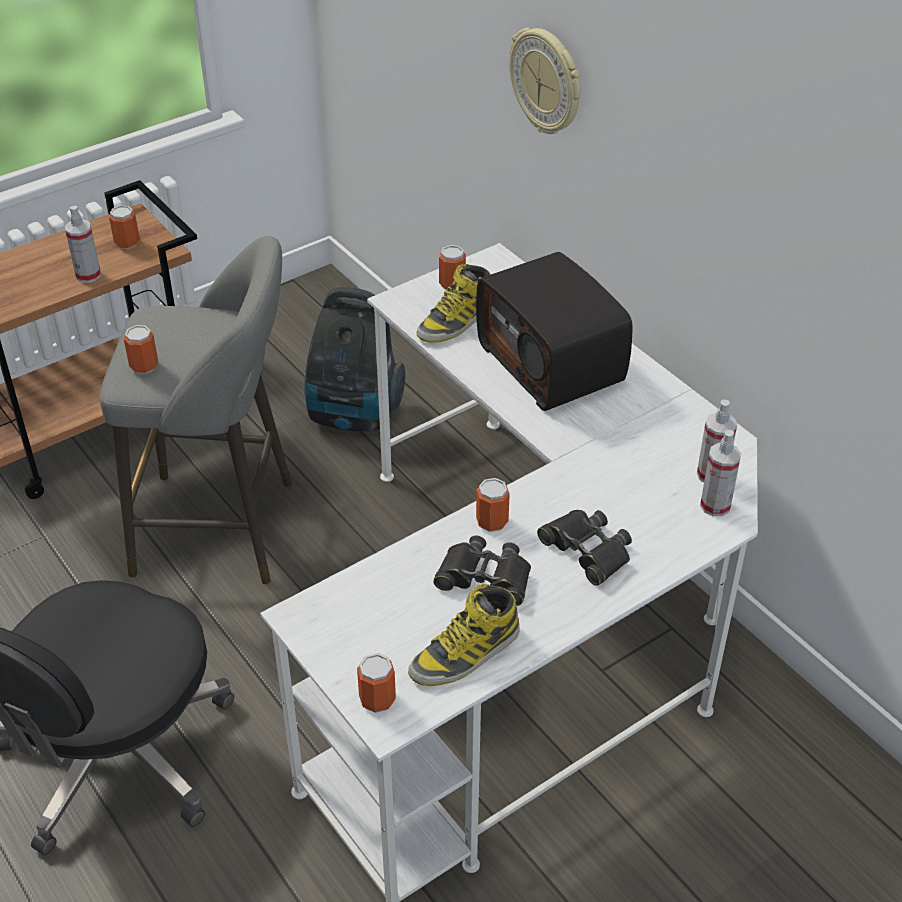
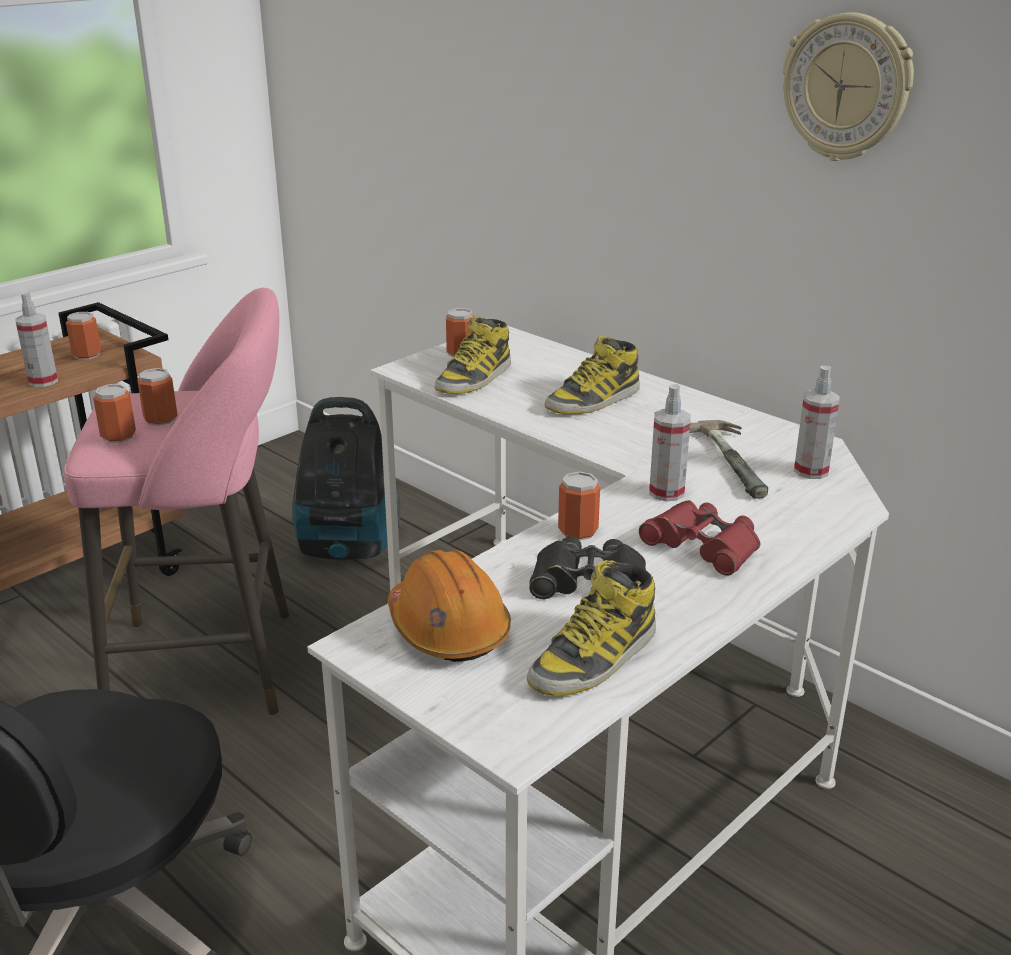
camera: 10 degrees left, 15 degrees down
(224, 528) = (215, 665): grey stool -> pink stool
(365, 610) = (448, 629): none -> orange hard hat
(377, 699) = (493, 720): can -> can (160, 419)
(547, 81) = (549, 116): wall clock -> wall clock (847, 87)
(553, 363) = (593, 400): radio -> boot
(587, 550) = (702, 546): black binoculars -> red binoculars
(653, 455) = (737, 461): none -> hammer
(715, 505) = (829, 495): spray bottle -> spray bottle (666, 492)

